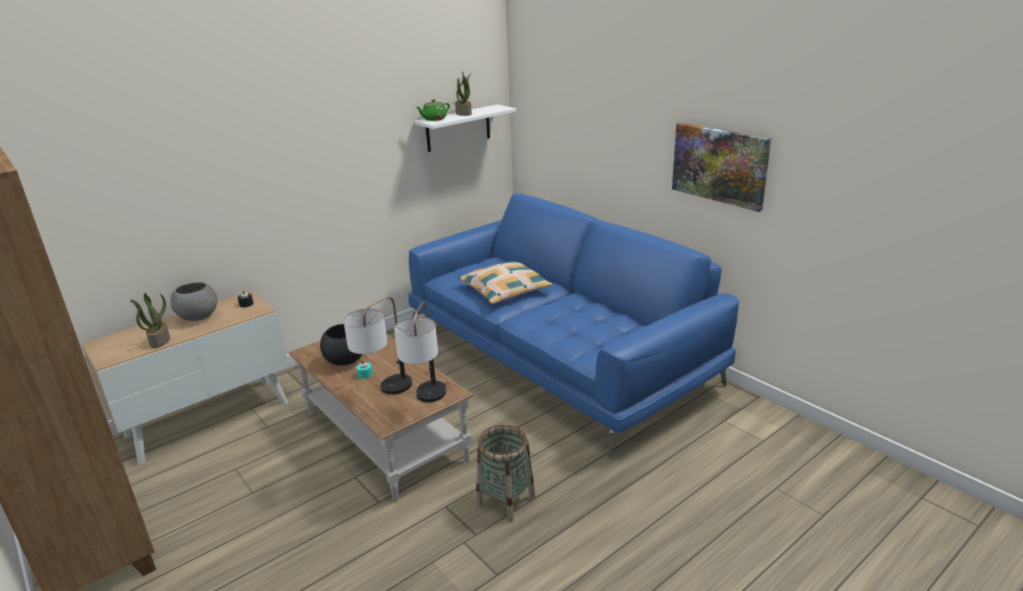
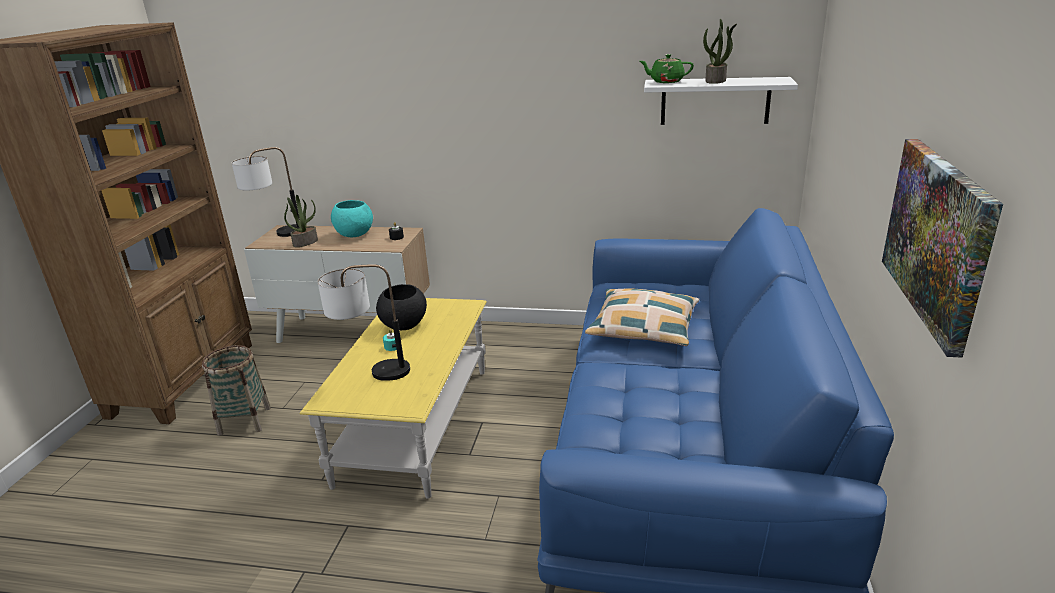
camera: 50 degrees right, 0 degrees up
(198, 317) = (354, 235): grey bowl -> turquoise bowl
(385, 436) = (415, 424): brown coffee table -> yellow coffee table
(427, 402) = (379, 402): table lamp -> table lamp (277, 235)
(506, 500) = (390, 564): basket -> basket (244, 421)

